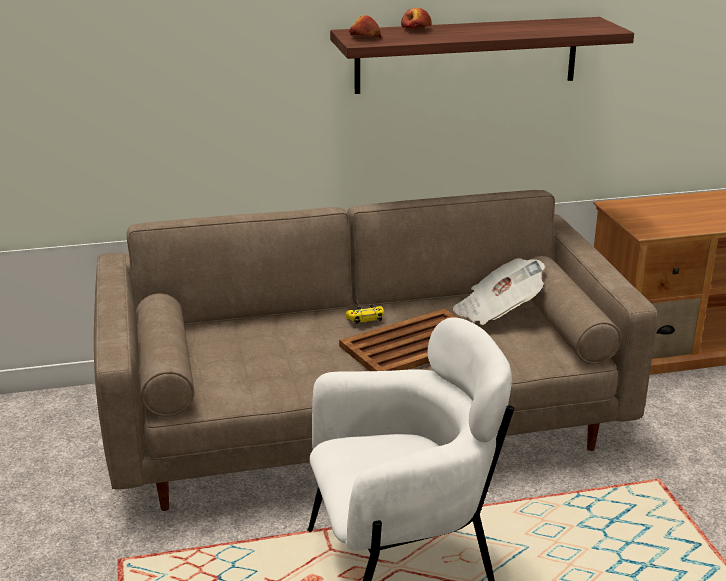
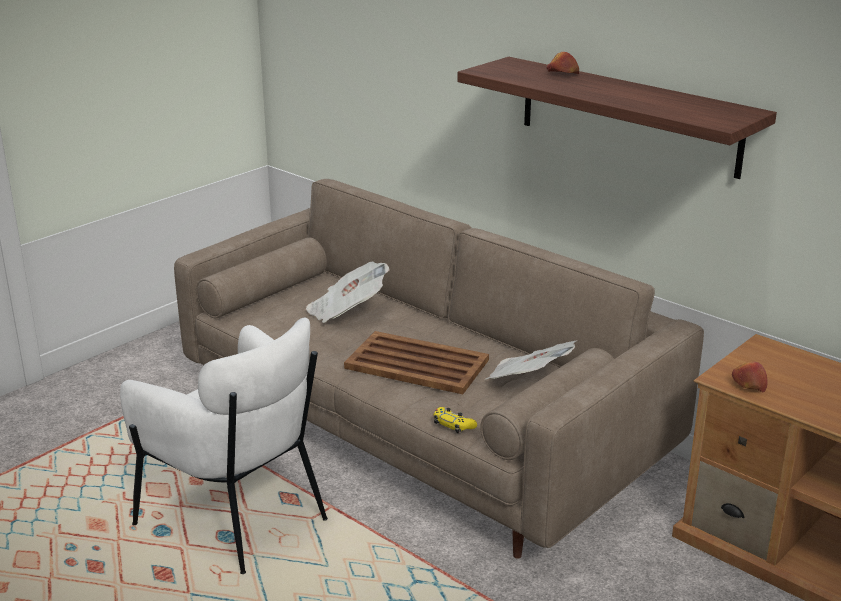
camera: 55 degrees right, 0 degrees up
(271, 342) = (347, 311): none -> newspaper
(364, 37) = (499, 68): apple -> apple (748, 385)
(365, 319) = (434, 332): yellow game controller -> yellow game controller (453, 425)

